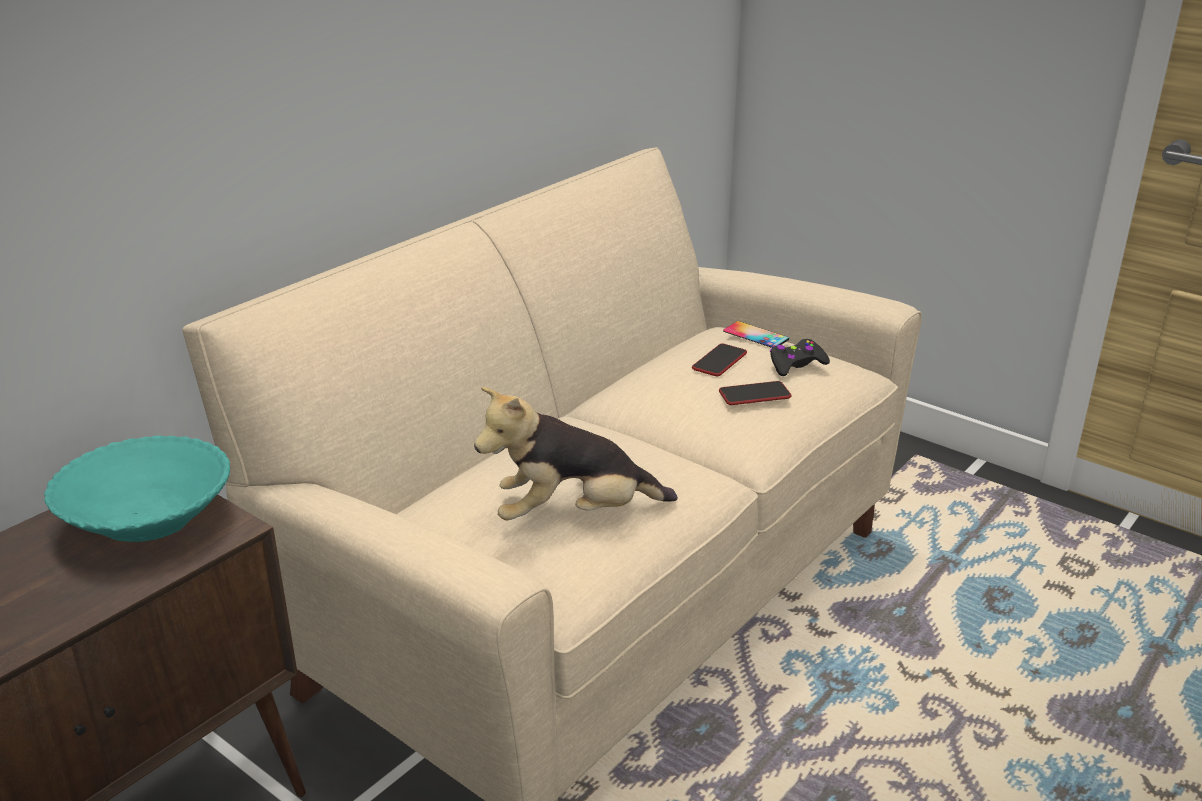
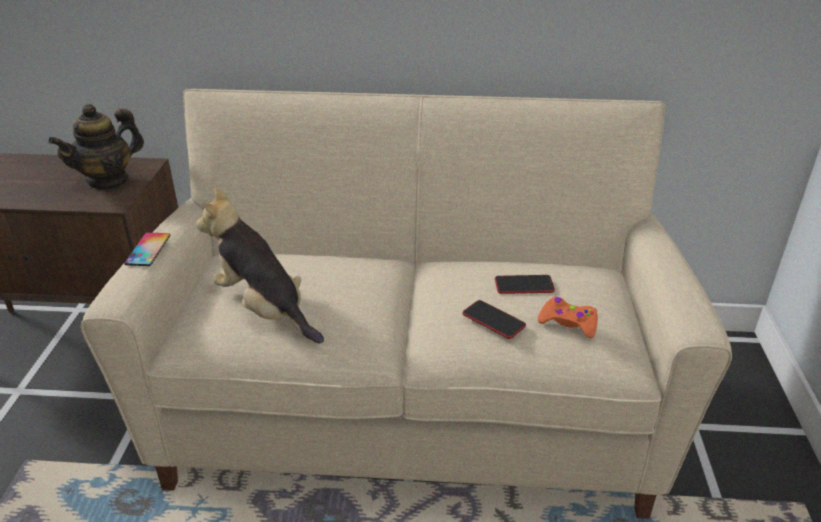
camera: 55 degrees right, 5 degrees up
(148, 520) = (108, 181): turquoise bowl -> teapot
(755, 335) = (591, 286): phone -> phone (148, 249)
(796, 364) = (568, 323): black game controller -> orange game controller

